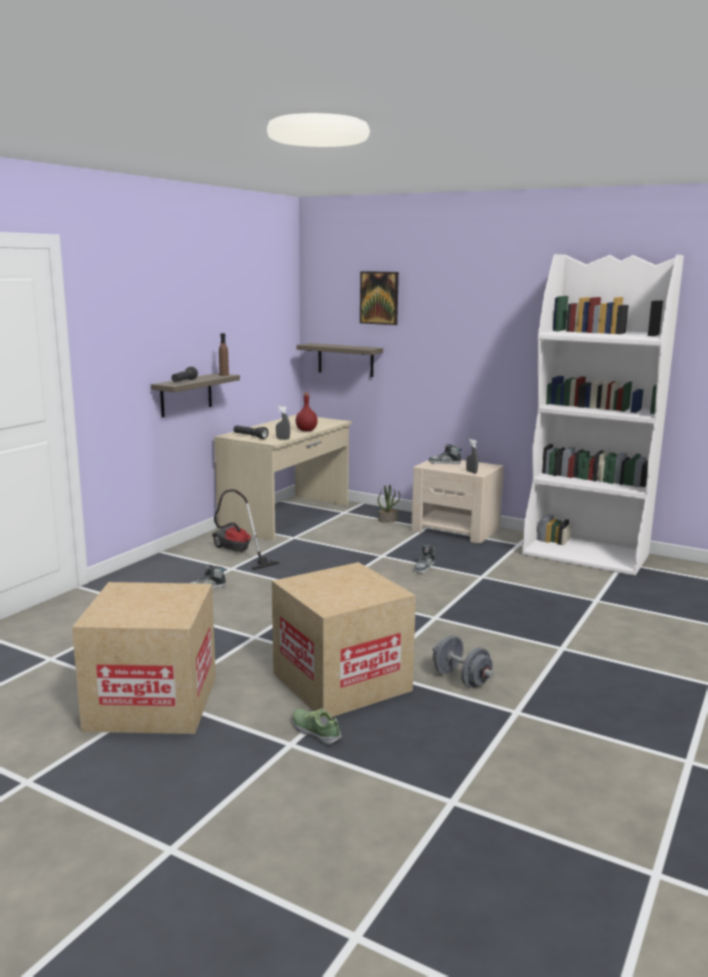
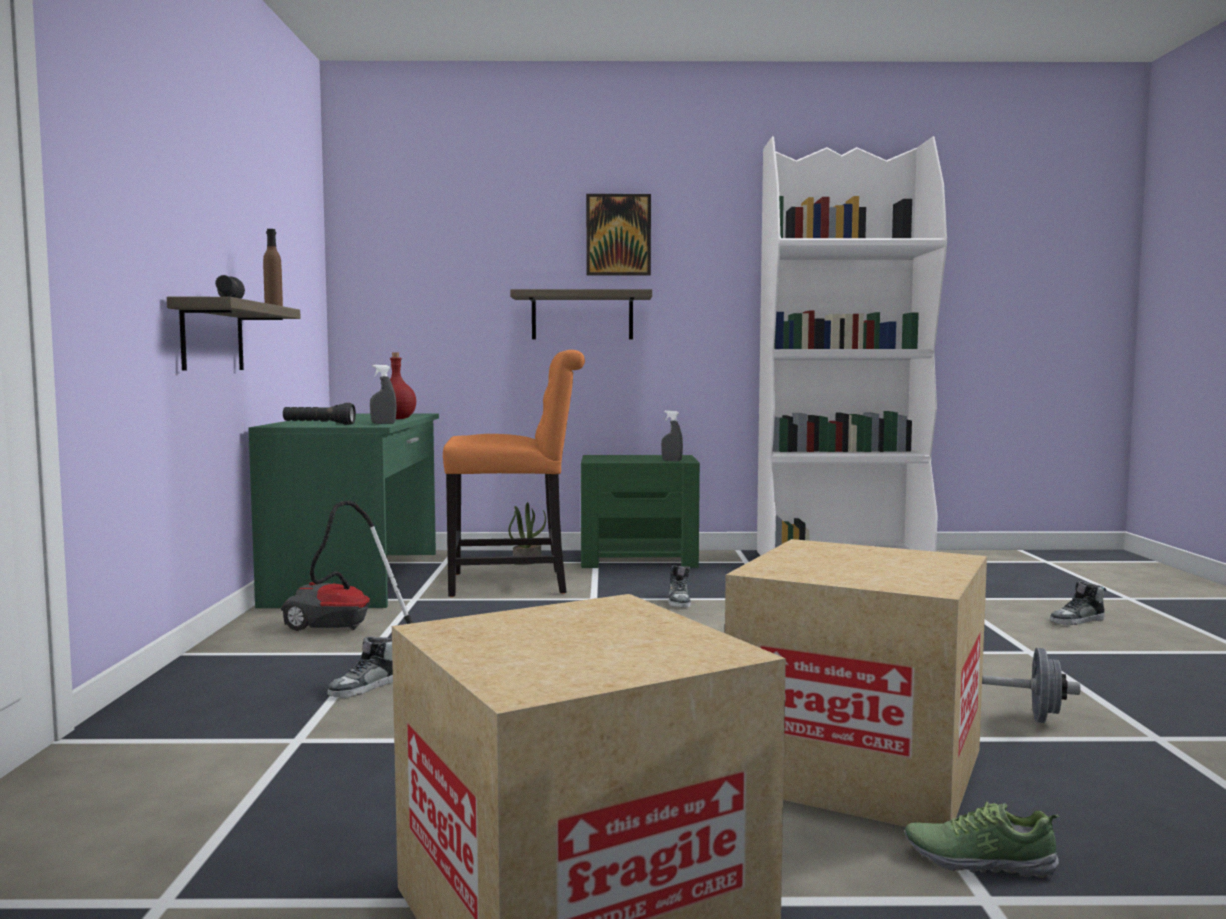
camera: 30 degrees left, 10 degrees down
(287, 516) = (359, 577): beige desk -> green desk
(345, 360) = (416, 318): shelf -> shelf (582, 315)
(358, 536) = (516, 583): none -> orange chair
(379, 298) = (474, 217): picture -> picture (618, 235)
(444, 463) = (613, 457): shoe -> shoe (1077, 621)
(456, 529) = (639, 559): beige nightstand -> green nightstand

